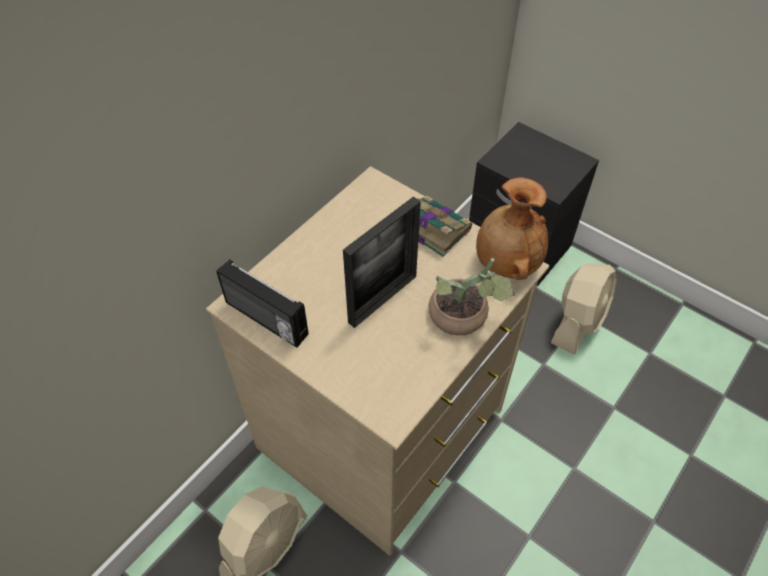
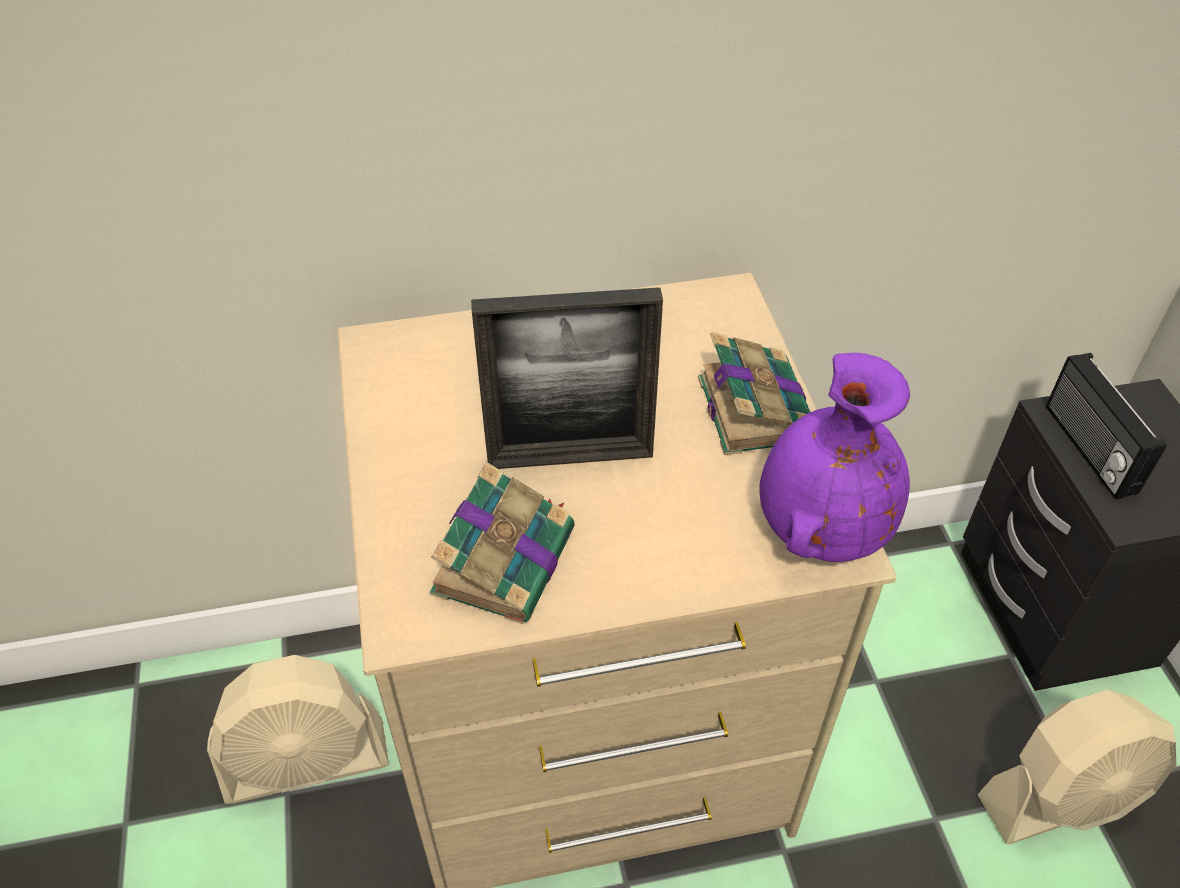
camera: 40 degrees right, 5 degrees down
(265, 320) = (388, 385): radio -> radio (1087, 449)
(403, 360) = (505, 558): none -> book
(463, 319) = (659, 562): potted plant -> none
(506, 263) = (820, 526): brown vase -> purple vase

